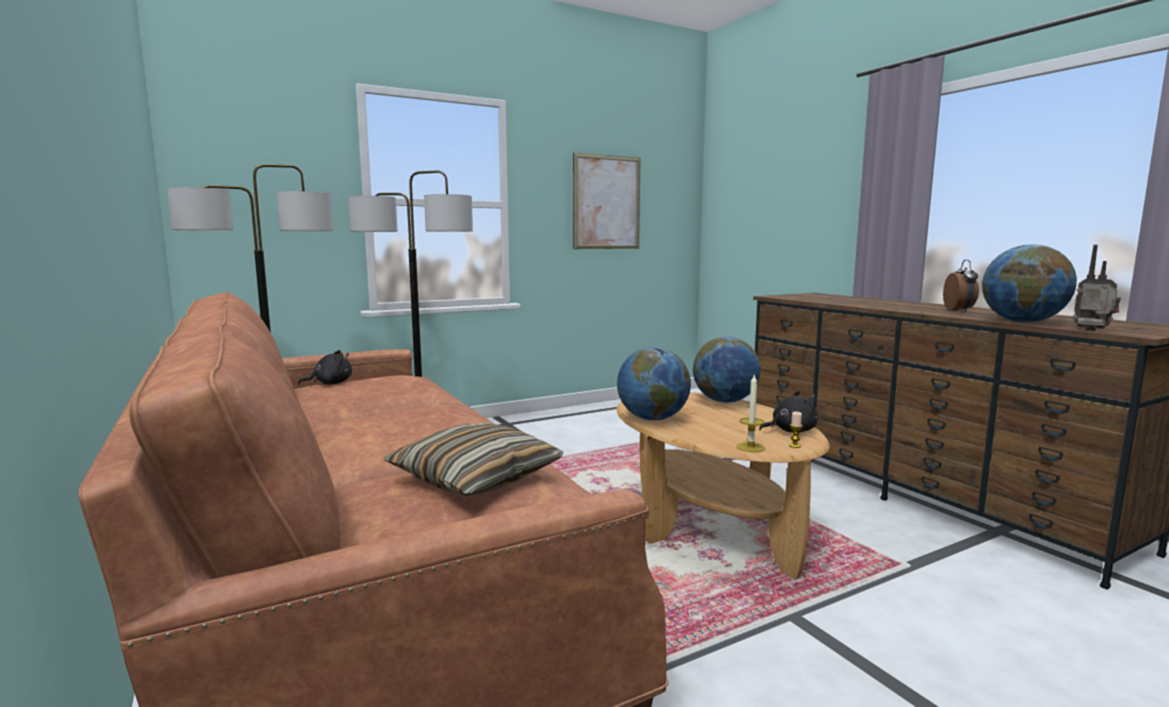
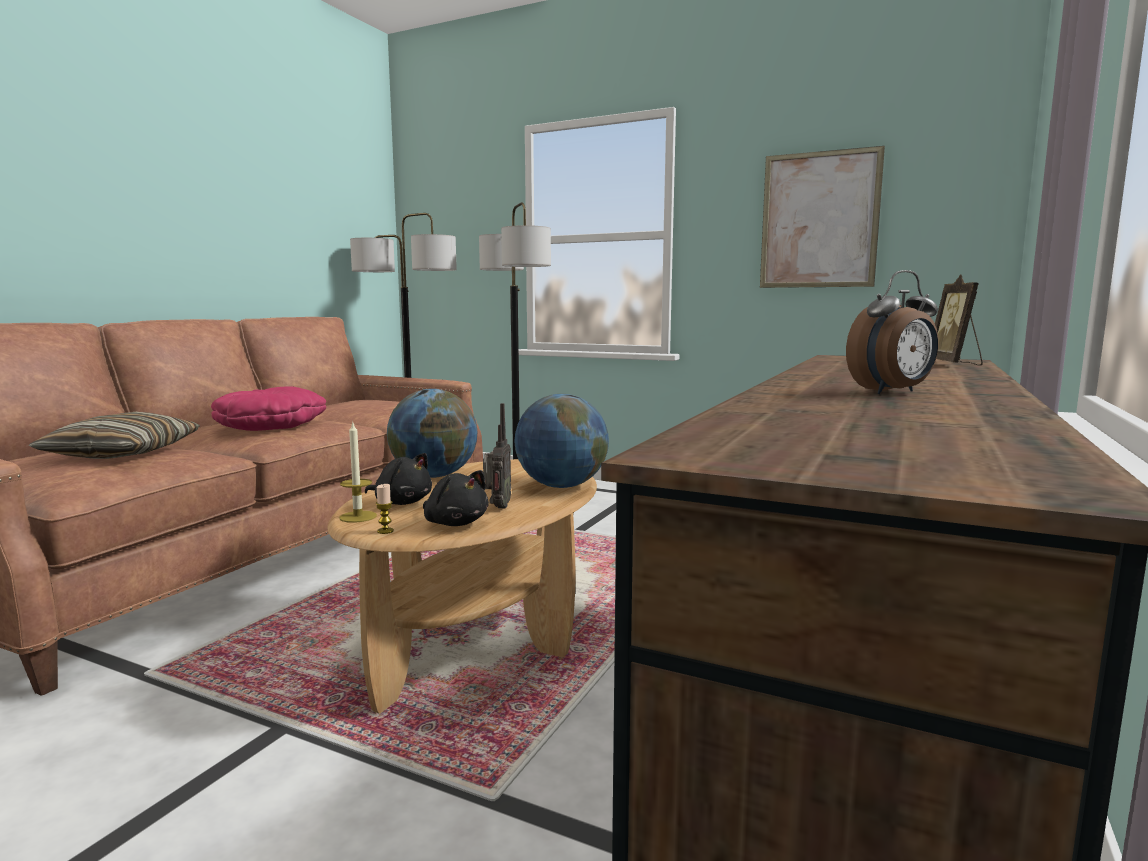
camera: 55 degrees right, 0 degrees up
(330, 383) = (377, 400): black plush toy -> black plush toy (401, 502)
(418, 422) = (268, 425): none -> pink pillow
(835, 296) = (954, 363): none -> picture frame
(1022, 322) = (763, 411): globe -> none
(1092, 330) = (688, 434): radio -> radio (497, 507)

